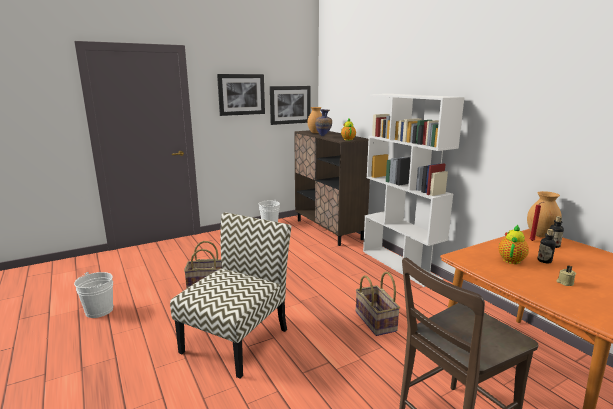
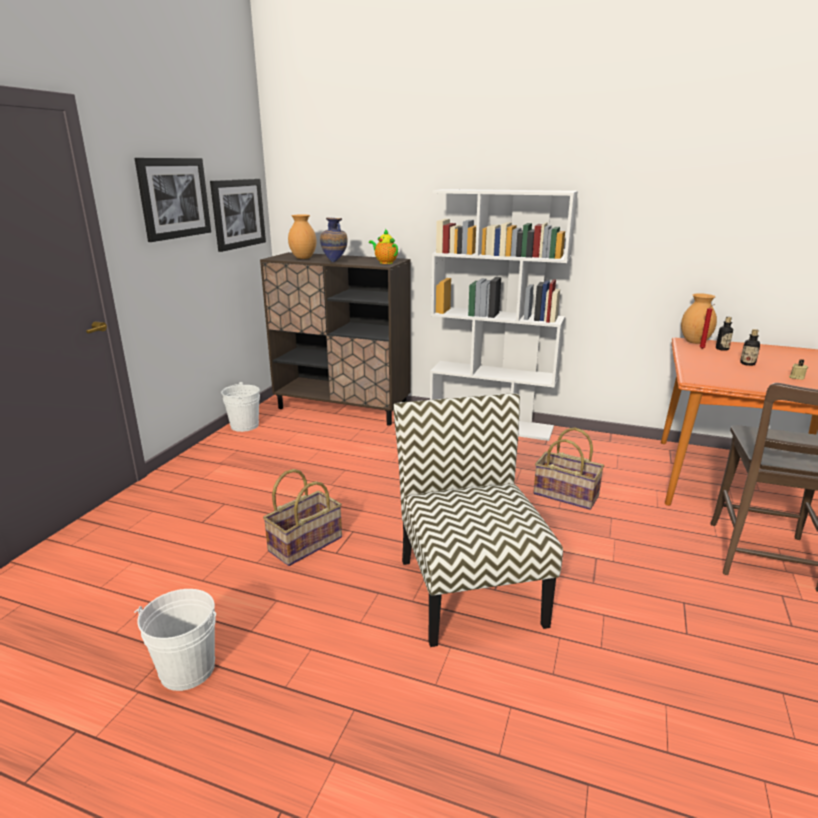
camera: 40 degrees left, 5 degrees up
(511, 259) = (729, 370): teapot -> none

